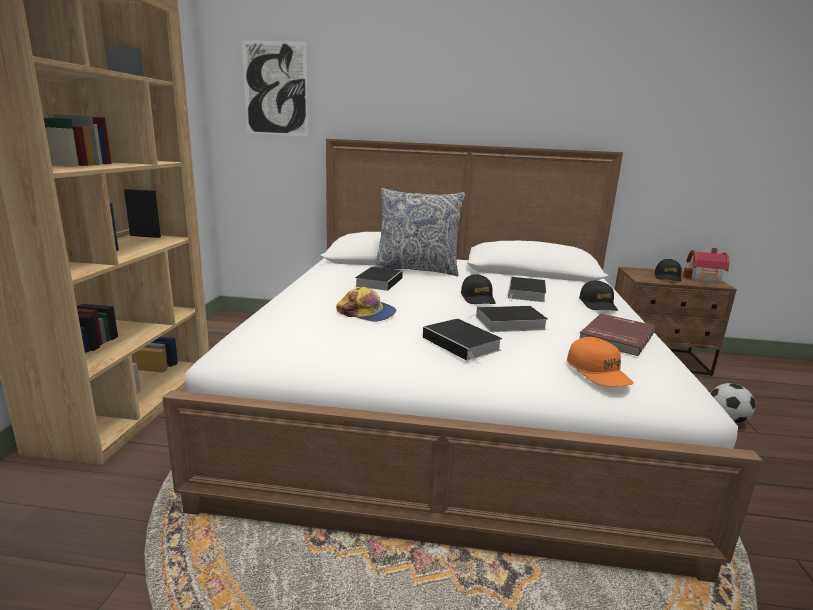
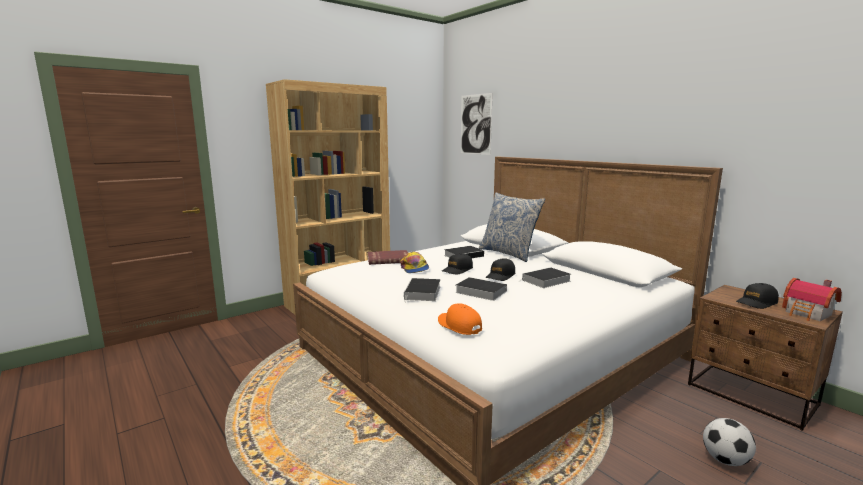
camera: 45 degrees right, 5 degrees down
(598, 304) = (585, 299): black cap -> black cap (457, 270)
(598, 372) = (459, 325): orange cap -> orange cap turned 120 degrees clockwise
(615, 336) = (531, 316): red book -> red book (388, 259)

